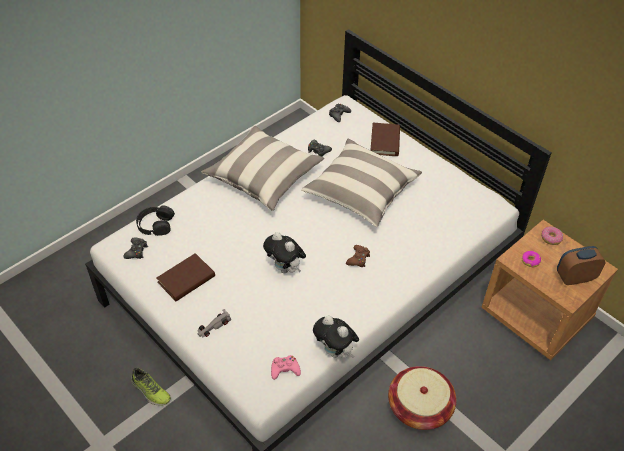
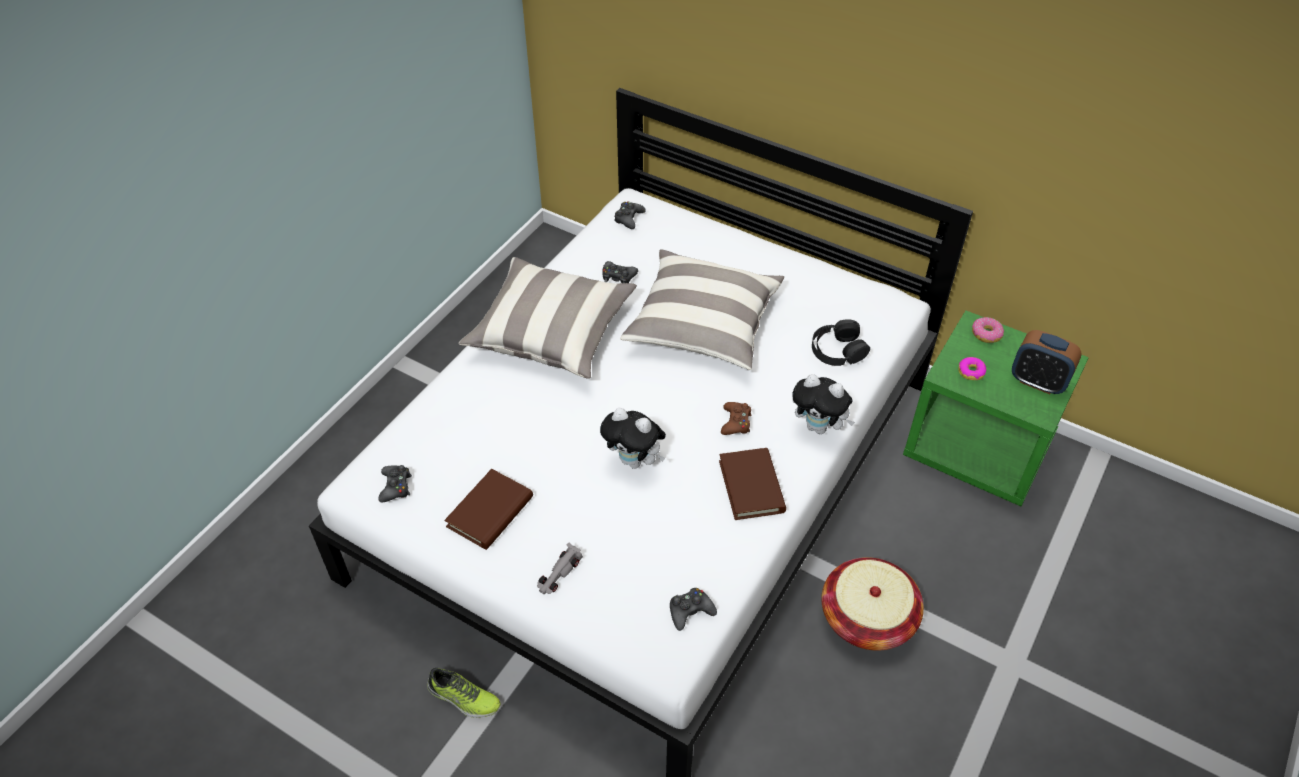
camera: 15 degrees left, 0 degrees up
(155, 224) = (411, 439): black headphones -> black headphones (837, 350)
(285, 369) = (690, 611): pink game controller -> black game controller
(335, 351) = (754, 566): plush toy -> plush toy (819, 427)
(385, 141) = (710, 244): brown book -> brown book (751, 486)
(536, 315) = (978, 449): brown nightstand -> green nightstand
(574, 277) = (1038, 382): alarm clock -> alarm clock turned 120 degrees counterclockwise

